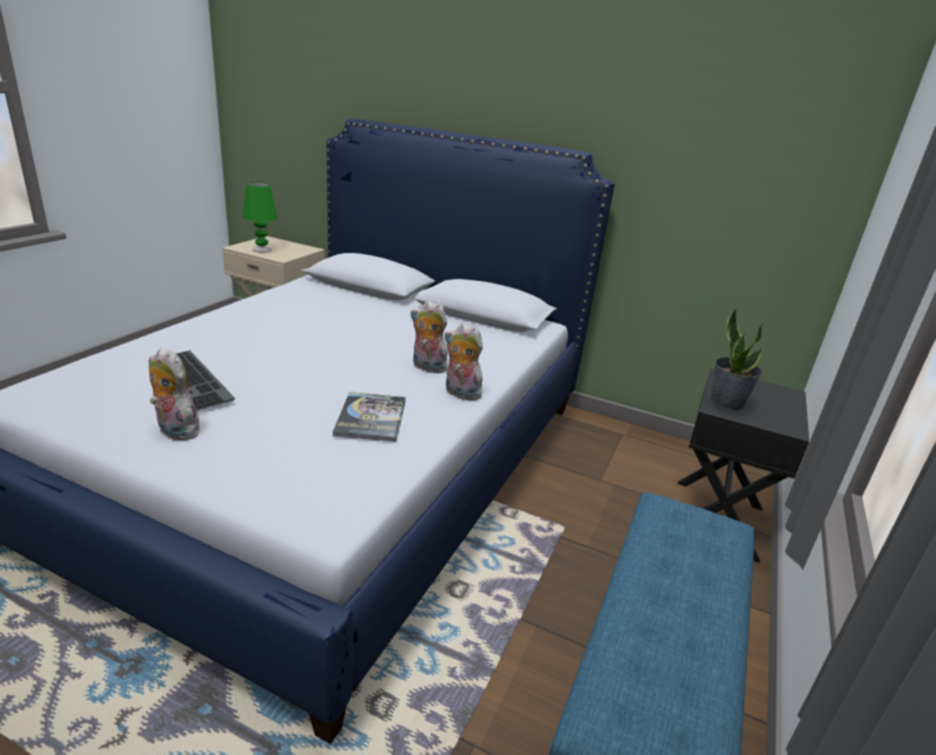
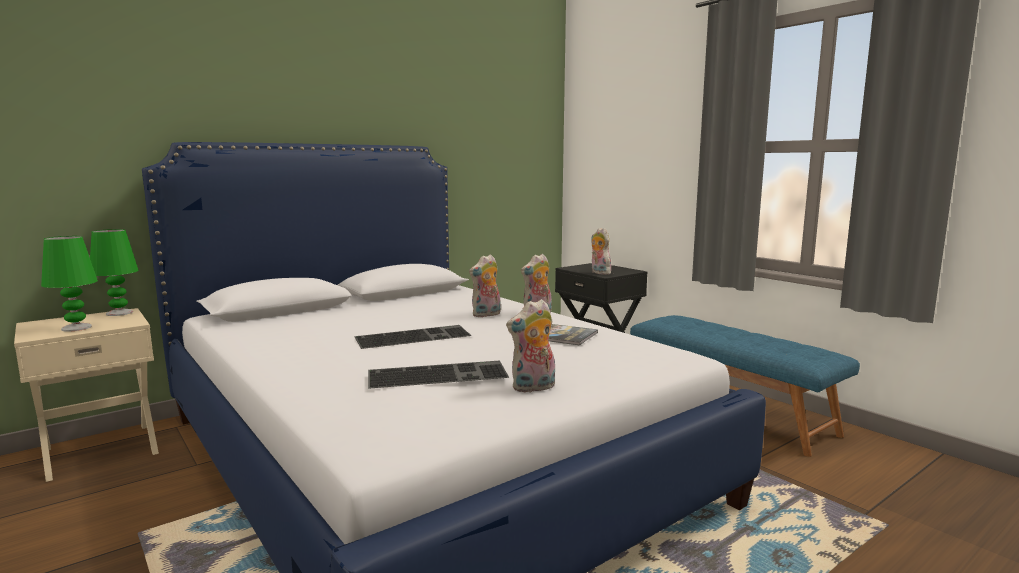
camera: 60 degrees left, 15 degrees down
(306, 249) = (120, 313): none -> green table lamp
(314, 349) = (414, 336): none -> keyboard
(727, 402) = (599, 272): potted plant -> plush toy

